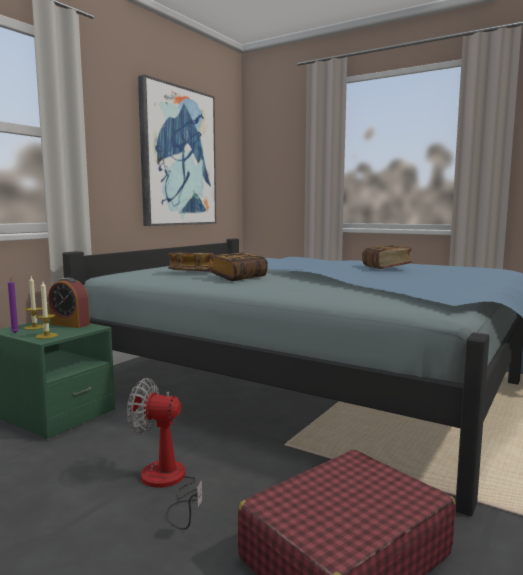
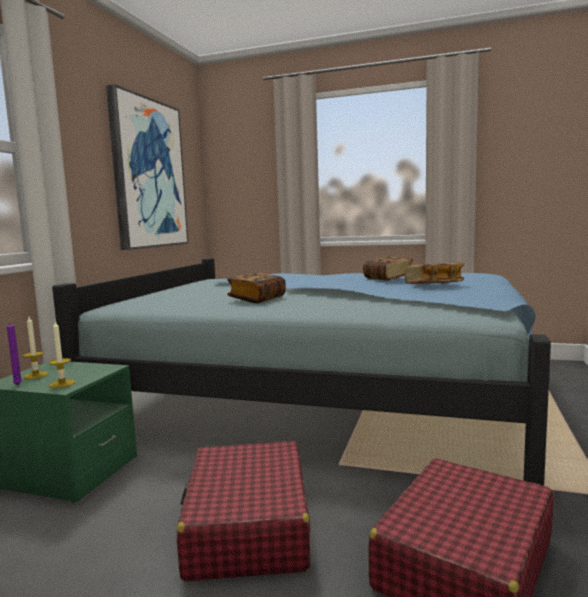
camera: 15 degrees left, 0 degrees up
(70, 324) = (76, 367): alarm clock -> none
(167, 484) = (247, 527): fan -> red suitcase
(192, 273) = (199, 298): book -> book (433, 285)

